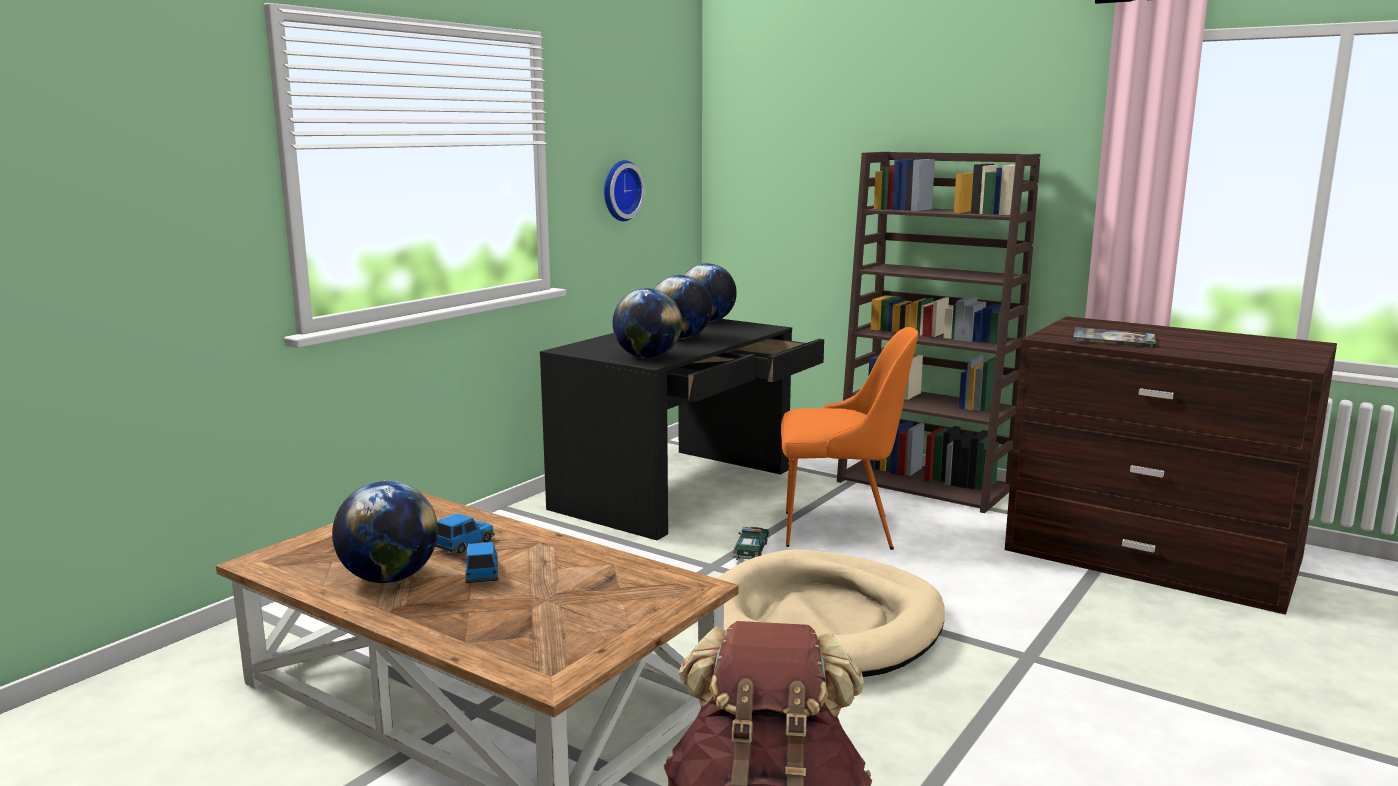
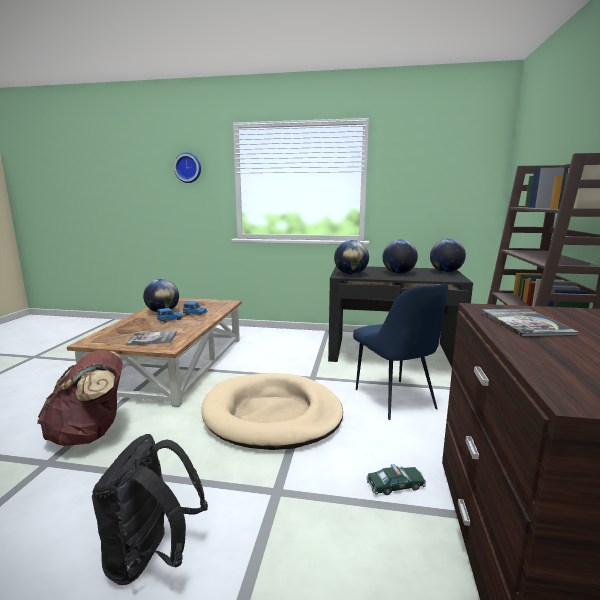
camera: 65 degrees right, 0 degrees up
(617, 600) = (152, 339): none -> book
(619, 190) = (422, 197): wall clock -> wall clock (188, 168)
(751, 550) = (340, 382): toy car -> toy car (395, 486)
(838, 530) = (395, 399): orange chair -> blue chair
(1140, 762) = (152, 557): none -> black backpack

